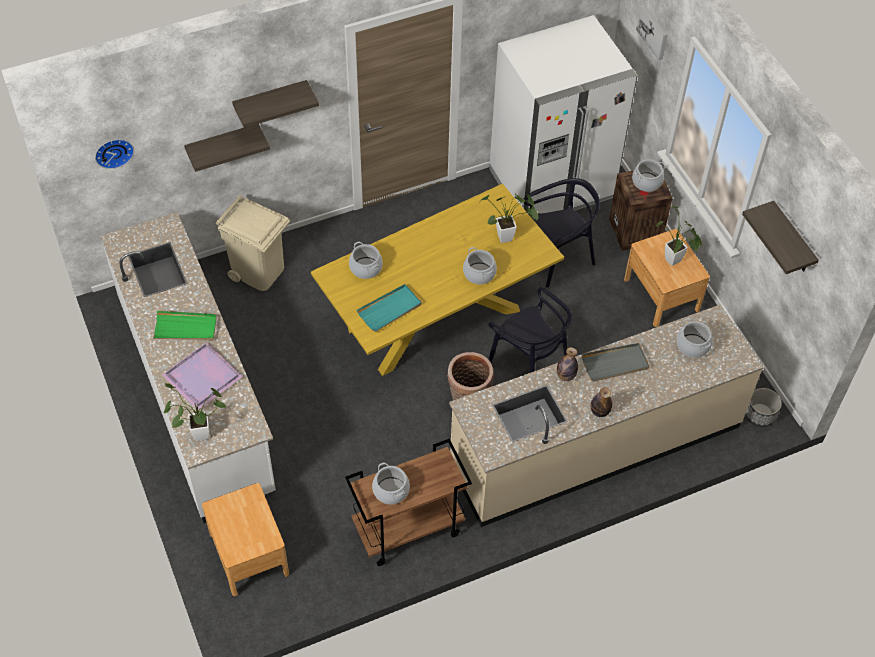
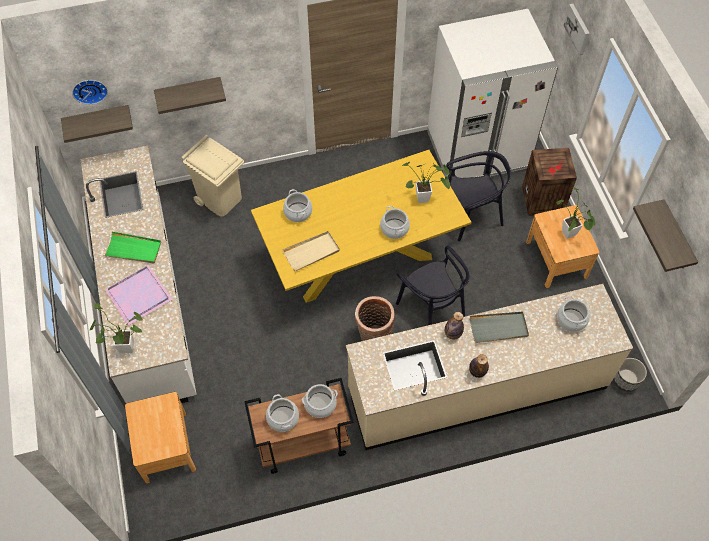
camera: 10 degrees right, 5 degrees up
(270, 101) = (230, 59): shelf -> shelf (97, 119)
(390, 309) = (311, 252): turquoise tray -> beige tray
(646, 182) = (556, 161): cooking pot -> cooking pot (320, 404)

